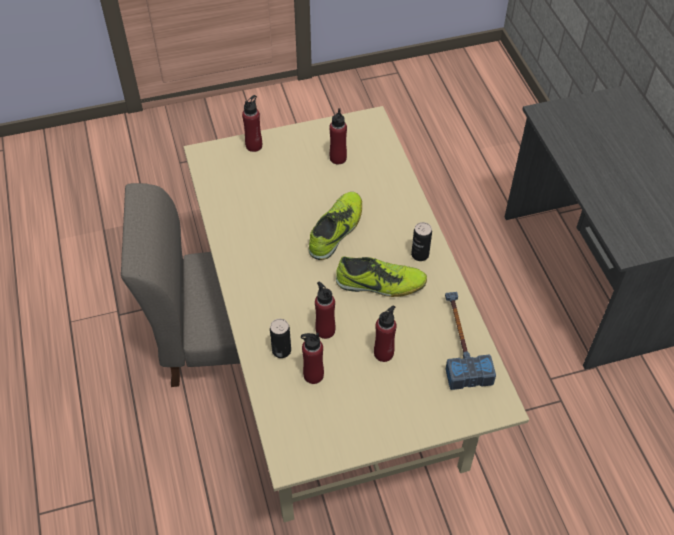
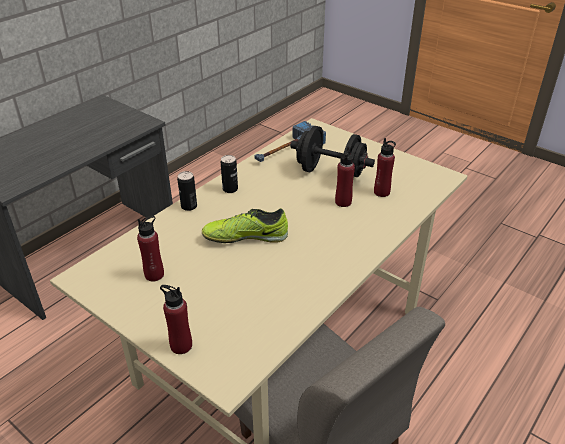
camera: 125 degrees left, 15 degrees down
(281, 350) = (382, 213): can -> can (189, 206)
(380, 284) = (276, 195): shoe -> none
(384, 353) = (330, 173): red bottle -> black dumbbell

